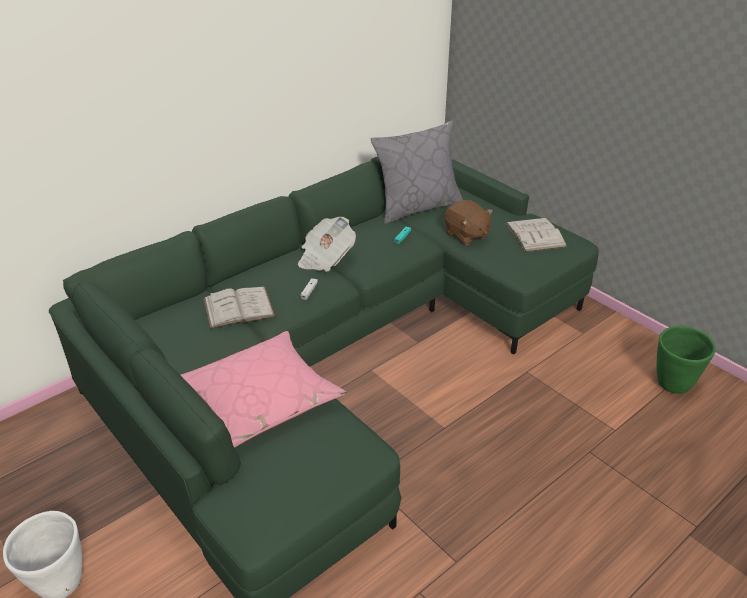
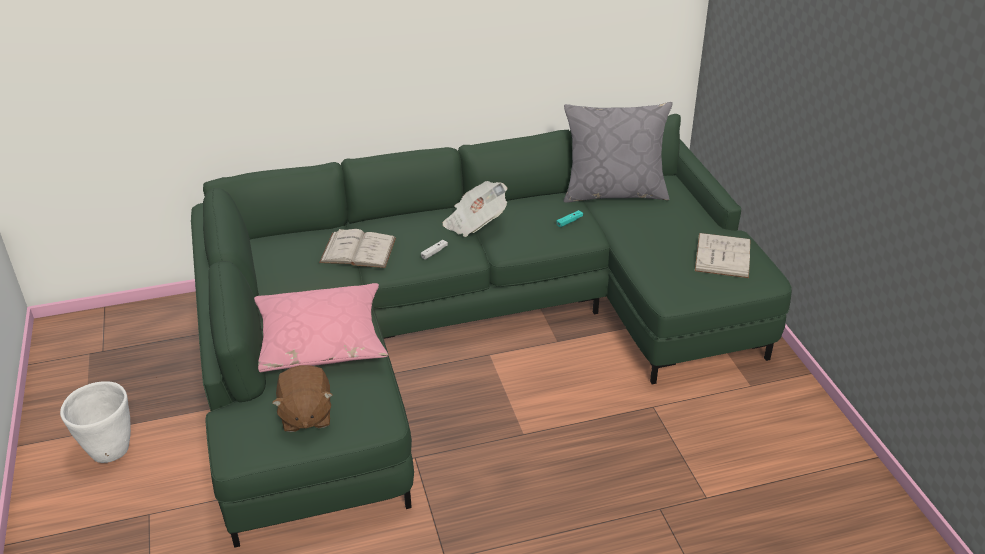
camera: 25 degrees right, 0 degrees up
(466, 235) = (643, 236): brown plush toy -> brown plush toy (305, 415)
(673, 384) = (816, 473): green planter -> none

